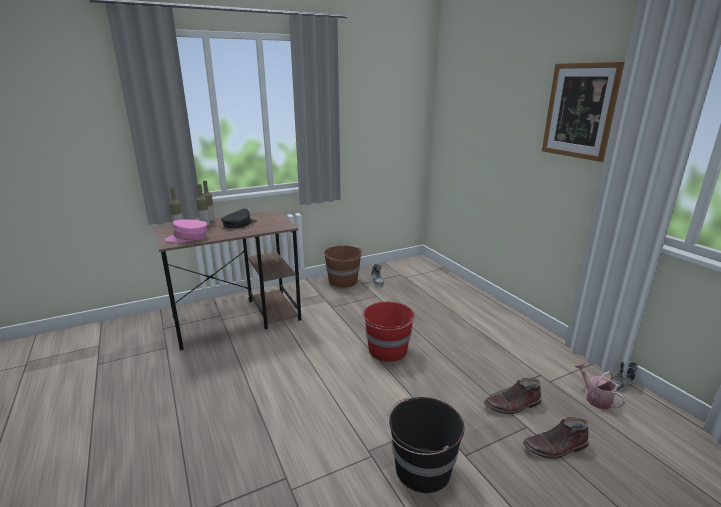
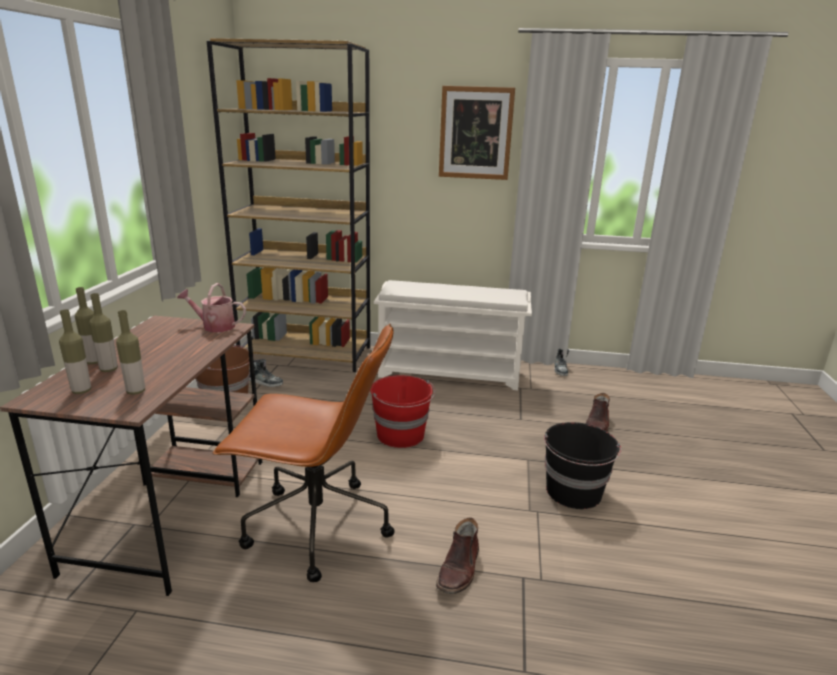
camera: 55 degrees left, 0 degrees up
(188, 238) = (136, 391): pink cap -> bottle
(239, 223) = (156, 347): black cap -> none
(262, 364) = (314, 526): none -> brown office chair
(428, 275) = (307, 354): none -> brown bookcase
(501, 333) = (451, 373): none -> white shoe rack
(513, 405) = (541, 416): brown boot -> brown boot (459, 569)
(595, 398) = (565, 384): watering can -> watering can (214, 326)

